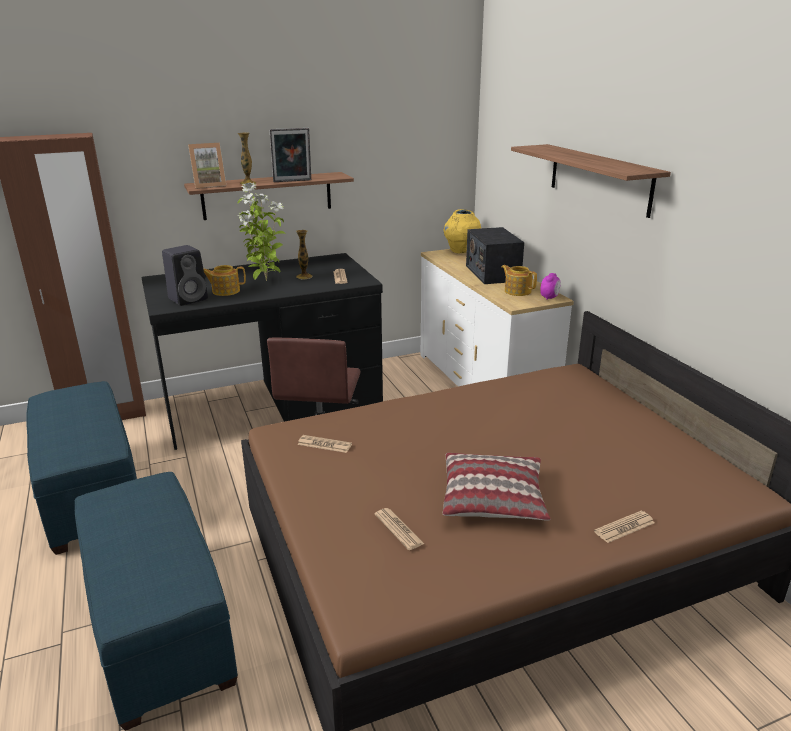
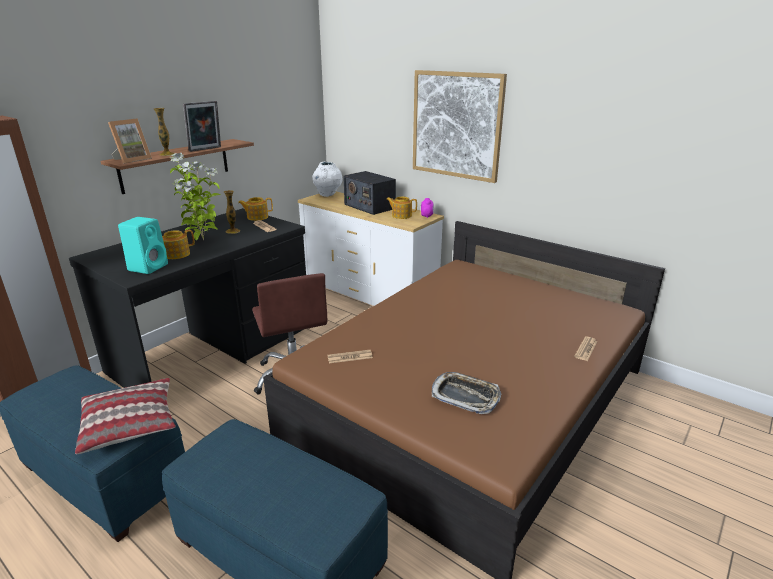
camera: 30 degrees left, 0 degrees up
(189, 299) = (149, 267): black speaker -> turquoise speaker
(346, 265) = (257, 217): none -> teapot
(398, 529) = (465, 396): newspaper -> tray
(461, 251) = (328, 195): yellow vase -> white vase
(493, 498) = (499, 356): pillow -> pillow (130, 423)
(599, 179) = (456, 125): shelf -> picture

